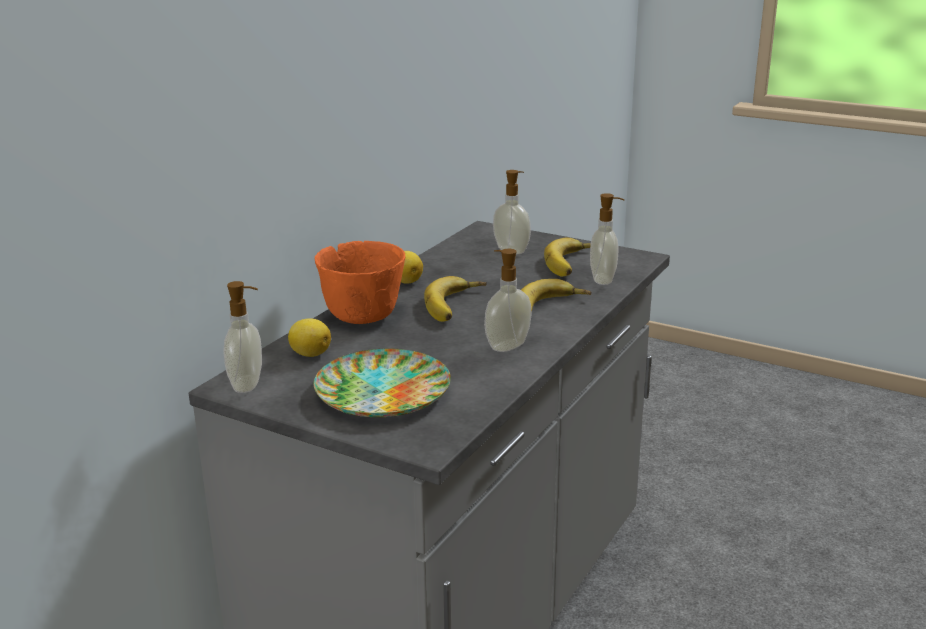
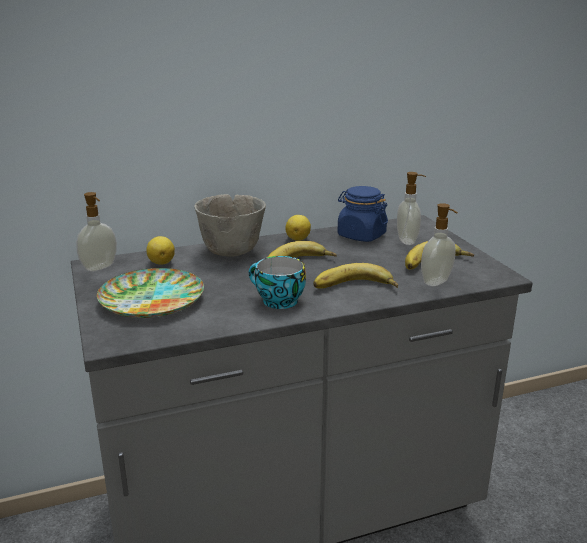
camera: 40 degrees right, 0 degrees up
(362, 316) = (232, 251): orange bowl -> grey bowl
(460, 258) = (361, 235): none -> blue jar
(506, 346) = (277, 301): soap dispenser -> cup

